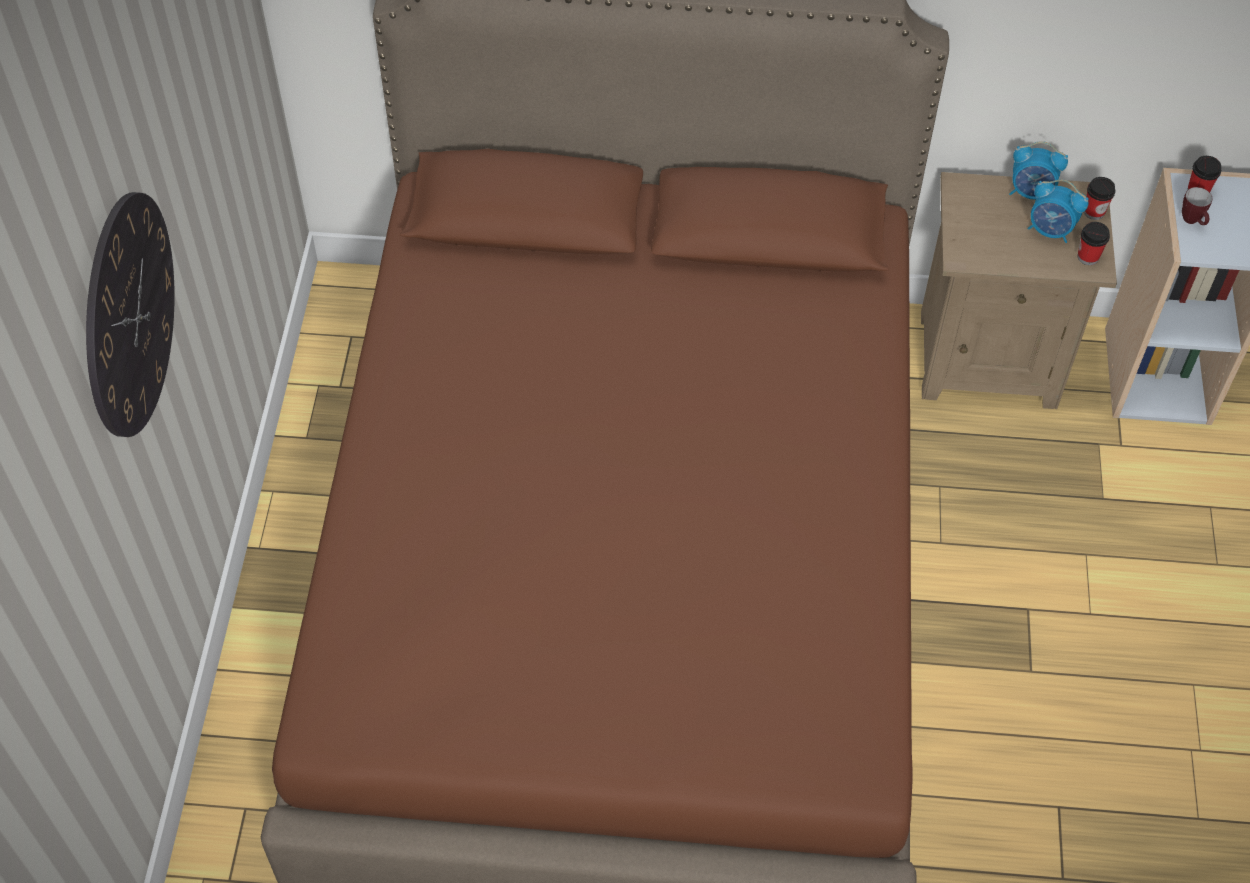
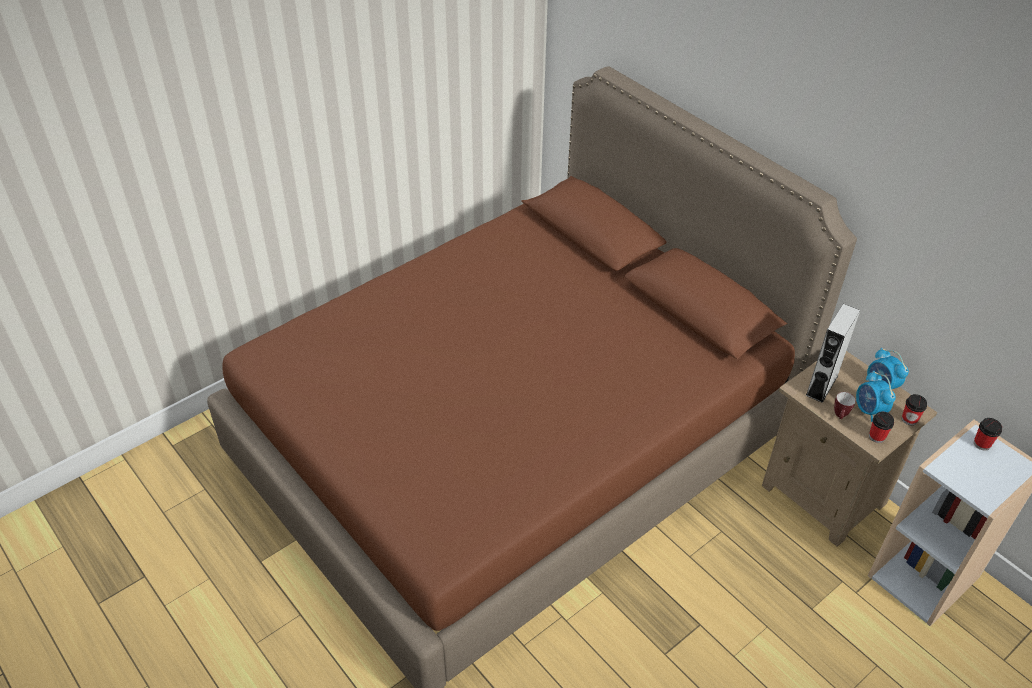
camera: 45 degrees right, 10 degrees down
(129, 315) = (309, 111): wall clock -> none
(978, 235) = (821, 385): none -> grey speaker
(1193, 221) = (958, 455): mug -> mug (840, 416)

